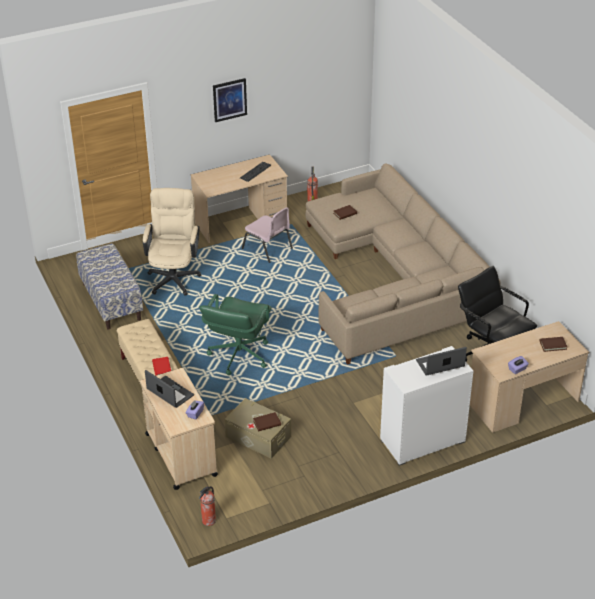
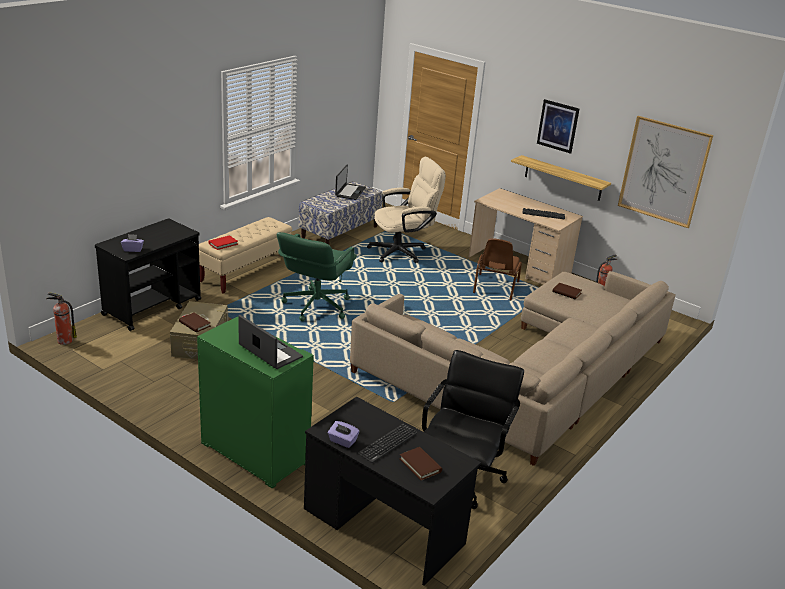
camera: 60 degrees right, 10 degrees down
(169, 393) = (157, 233): laptop -> laptop (350, 192)
(181, 454) = (153, 307): beige cart -> black cart
(238, 355) = (315, 306): green office chair -> green office chair turned 60 degrees counterclockwise
(244, 136) = (563, 178): none -> shelf
(268, 248) = (495, 287): pink chair -> brown chair
(322, 89) = (663, 171): none -> picture
(422, 441) = (253, 452): white cabinet -> green cabinet
(522, 402) = (383, 526): beige desk -> black desk
(527, 351) = (388, 443): none -> keyboard

